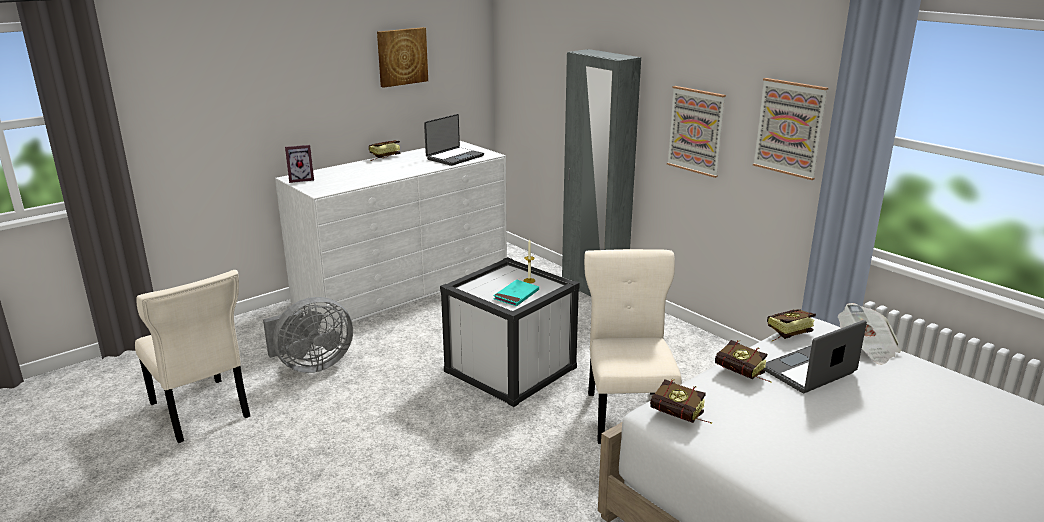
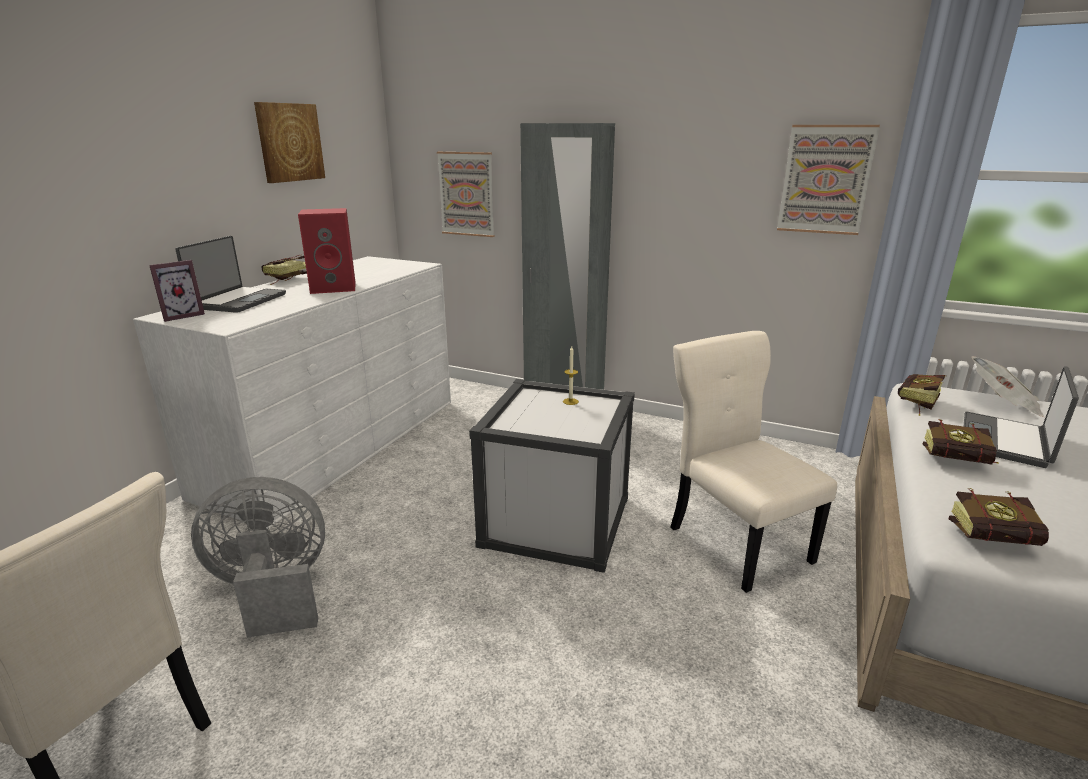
camera: 25 degrees left, 0 degrees up
(311, 365) = (273, 592): grey fan -> grey fan turned 135 degrees counterclockwise
(408, 169) = (335, 287): none -> red speaker
(454, 157) = (382, 271): laptop -> laptop (238, 301)
(516, 295) = (576, 422): turquoise book -> none
(696, 131) = (694, 202): picture -> picture (466, 194)

